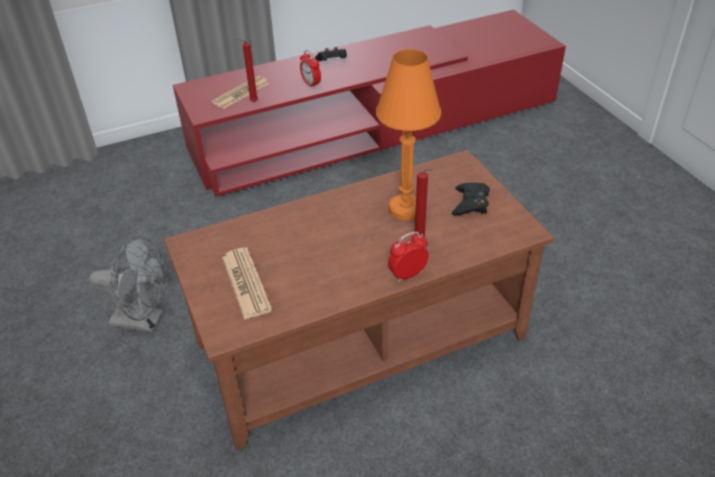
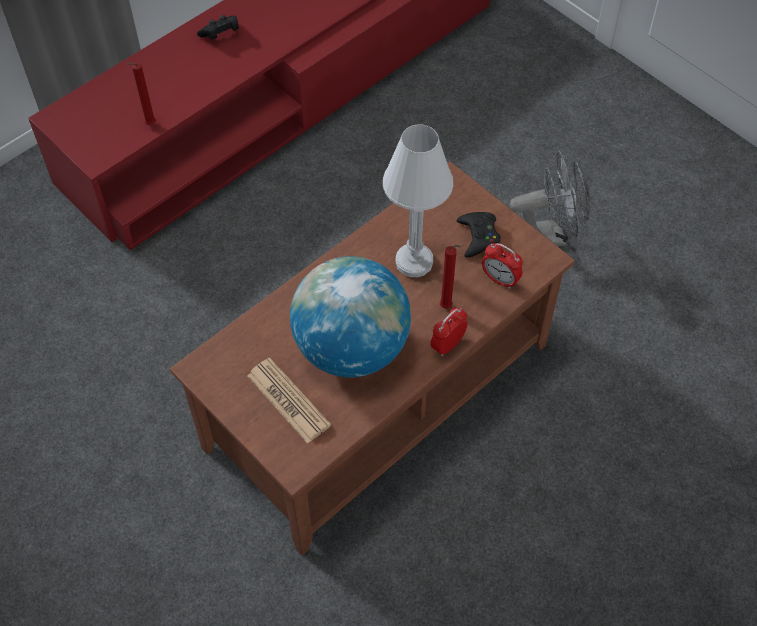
camera: 20 degrees left, 15 degrees up
(145, 320) = (127, 438): grey fan -> grey fan (547, 235)
(241, 93) = (127, 113): newspaper -> none
(311, 84) = (210, 79): alarm clock -> alarm clock (500, 279)
(321, 257) = (351, 347): none -> globe
(405, 209) = (414, 261): orange table lamp -> white table lamp

